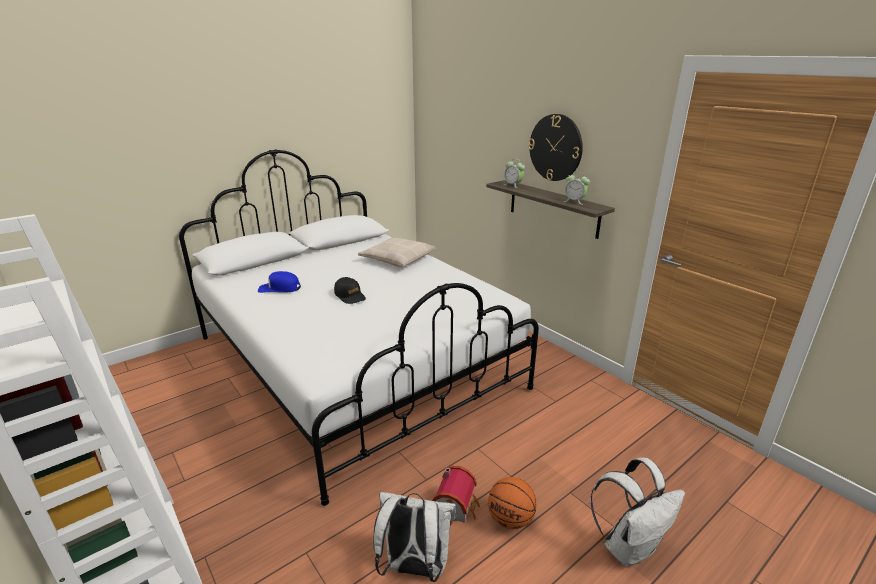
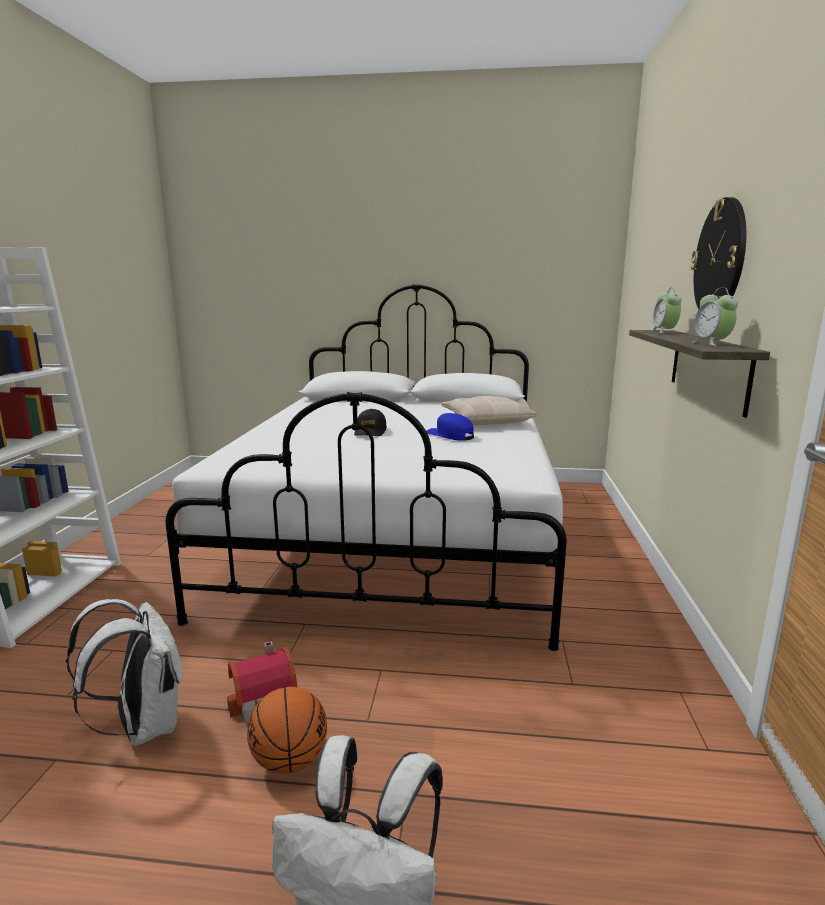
camera: 45 degrees right, 10 degrees down
(279, 288) = (330, 414): blue cap -> blue cap (449, 435)

